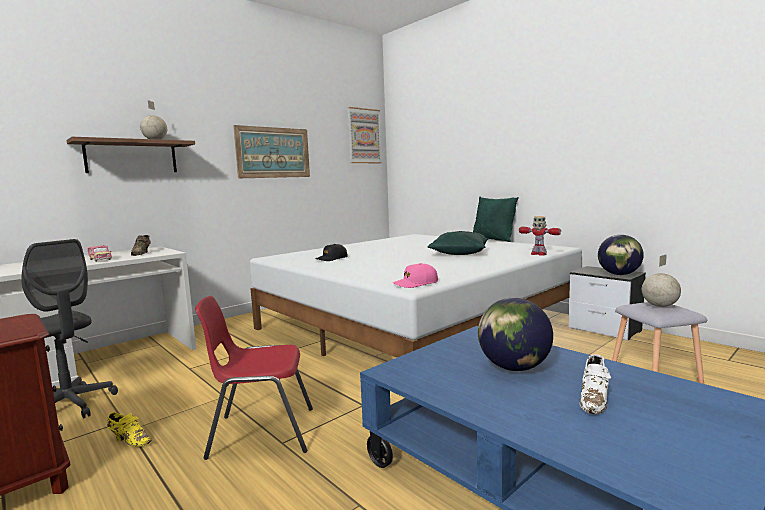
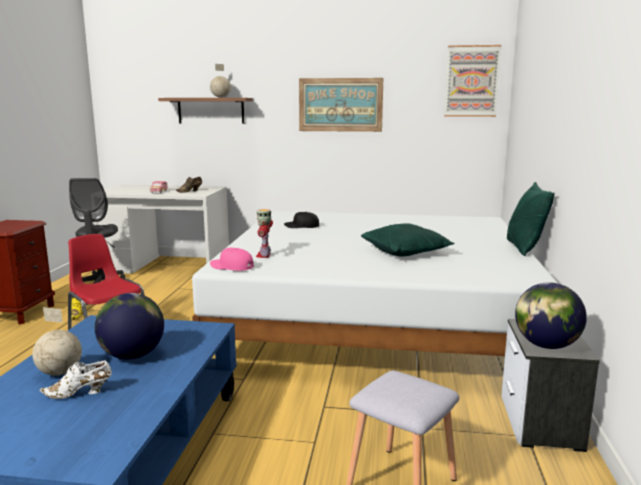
camera: 50 degrees right, 5 degrees up
(538, 254) = (462, 279): toy robot -> toy robot (264, 255)
(659, 306) = (406, 388): globe -> globe (60, 372)

